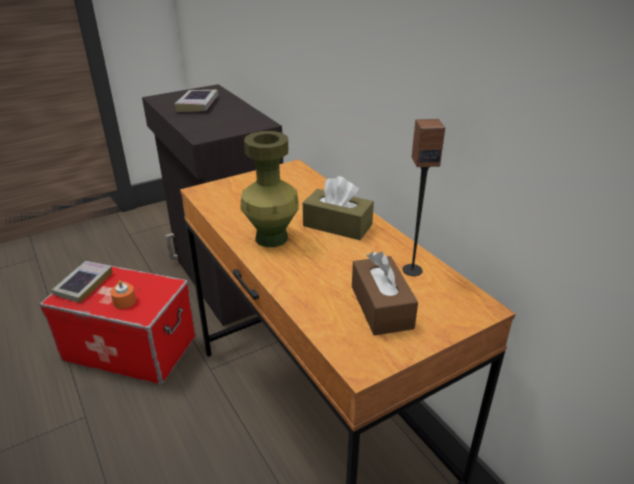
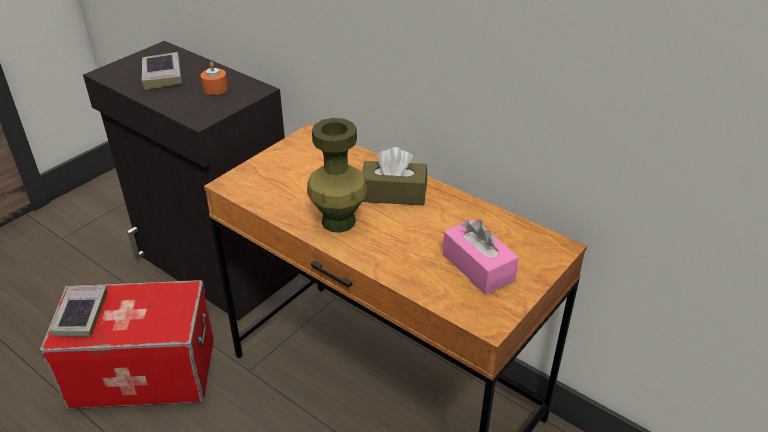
camera: 20 degrees left, 5 degrees up
(124, 301) = (144, 322): orange candle -> orange candle (215, 88)
(381, 307) = (478, 267): brown tissue box -> pink tissue box
(412, 270) = (485, 225): speaker -> none

